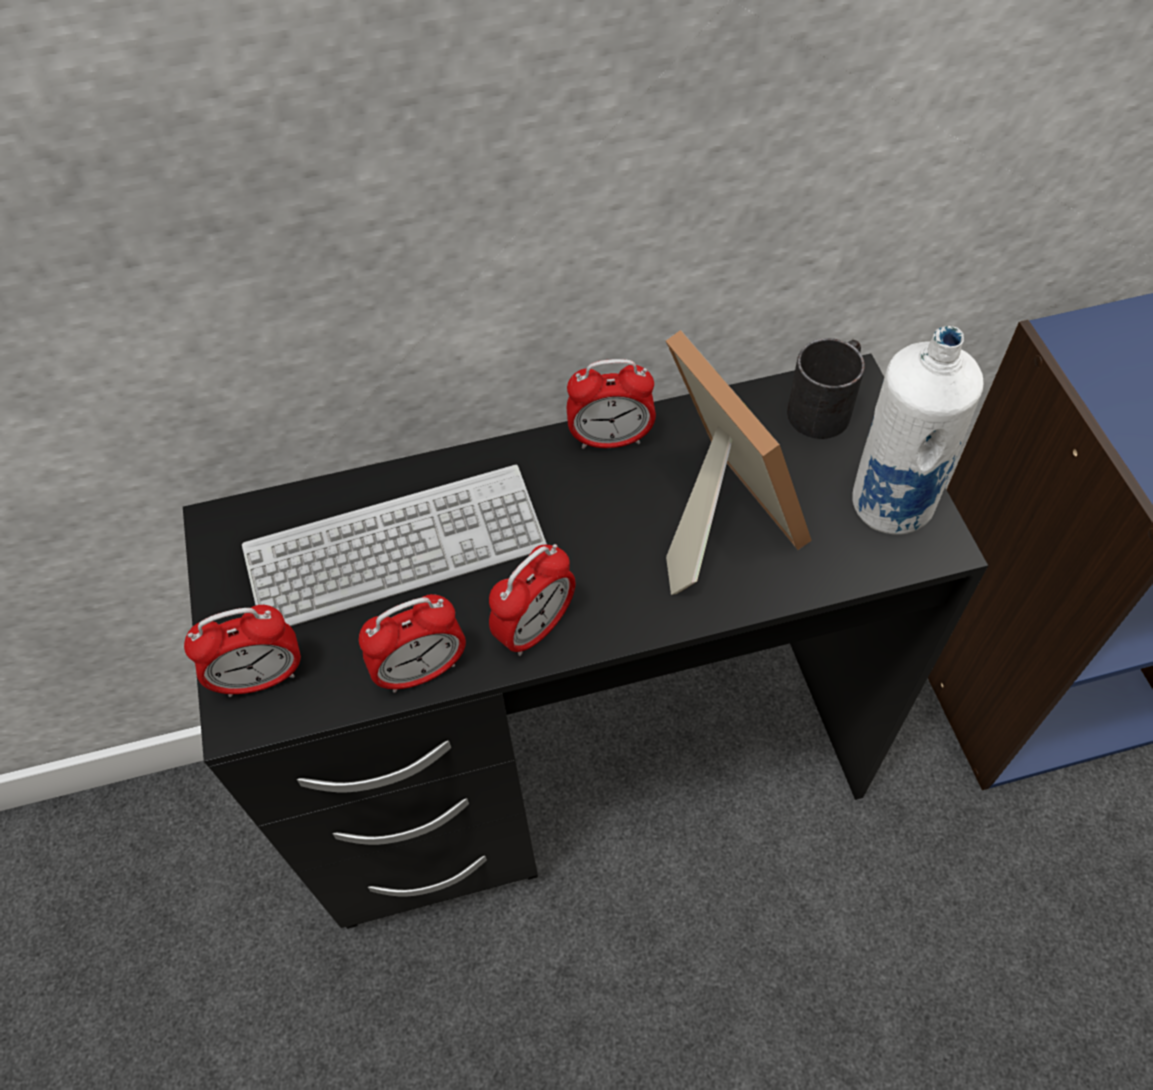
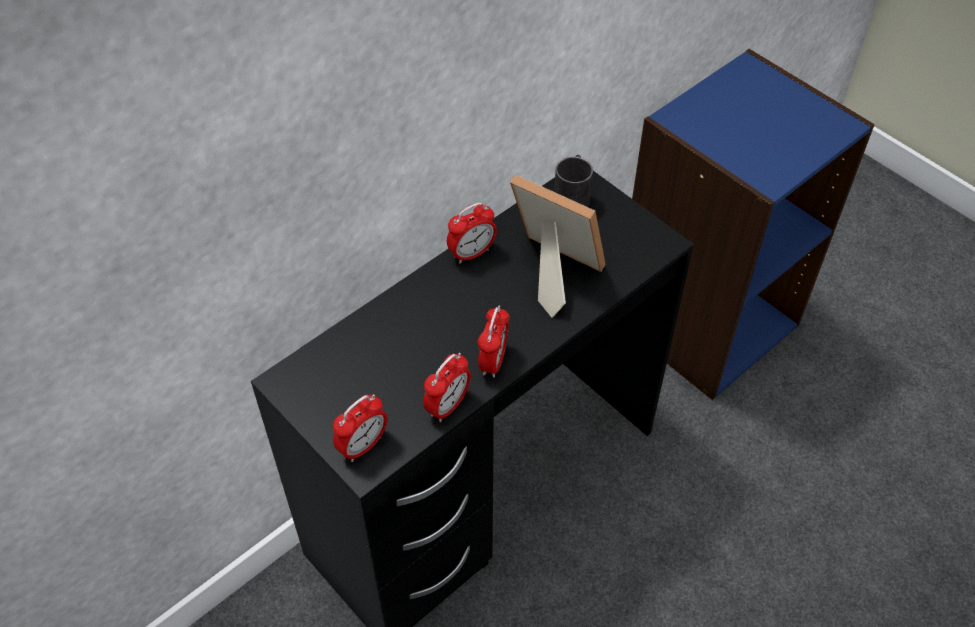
camera: 30 degrees left, 5 degrees down
(396, 550) = (392, 354): keyboard -> none
(889, 505) = (632, 233): white bottle -> none

